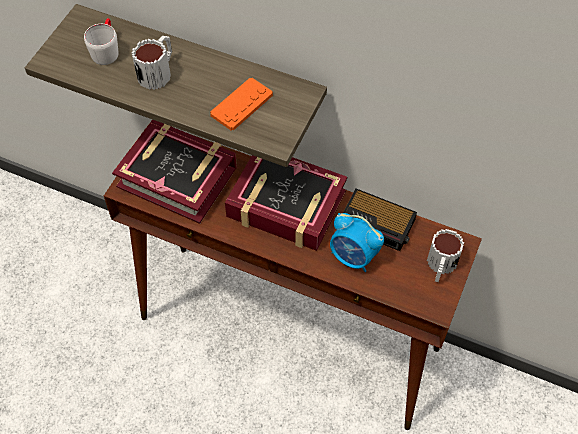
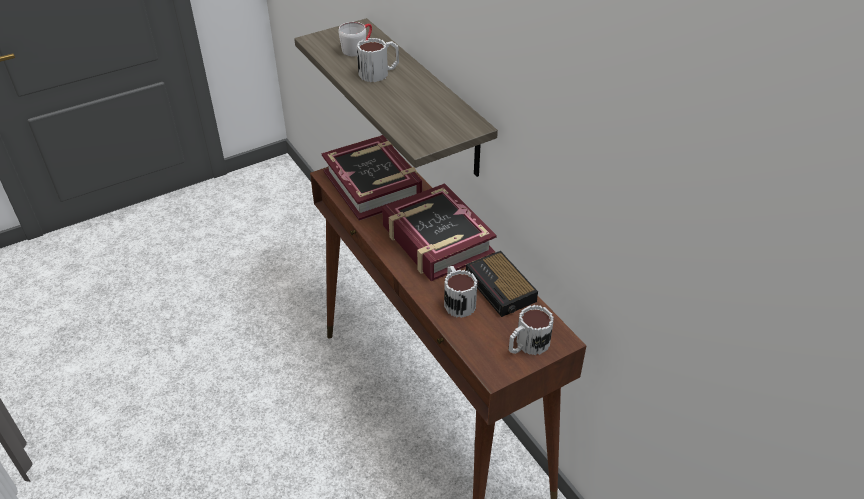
camera: 35 degrees right, 15 degrees down
(241, 105) = (418, 114): orange game controller -> none
(353, 257) = (457, 301): alarm clock -> mug

